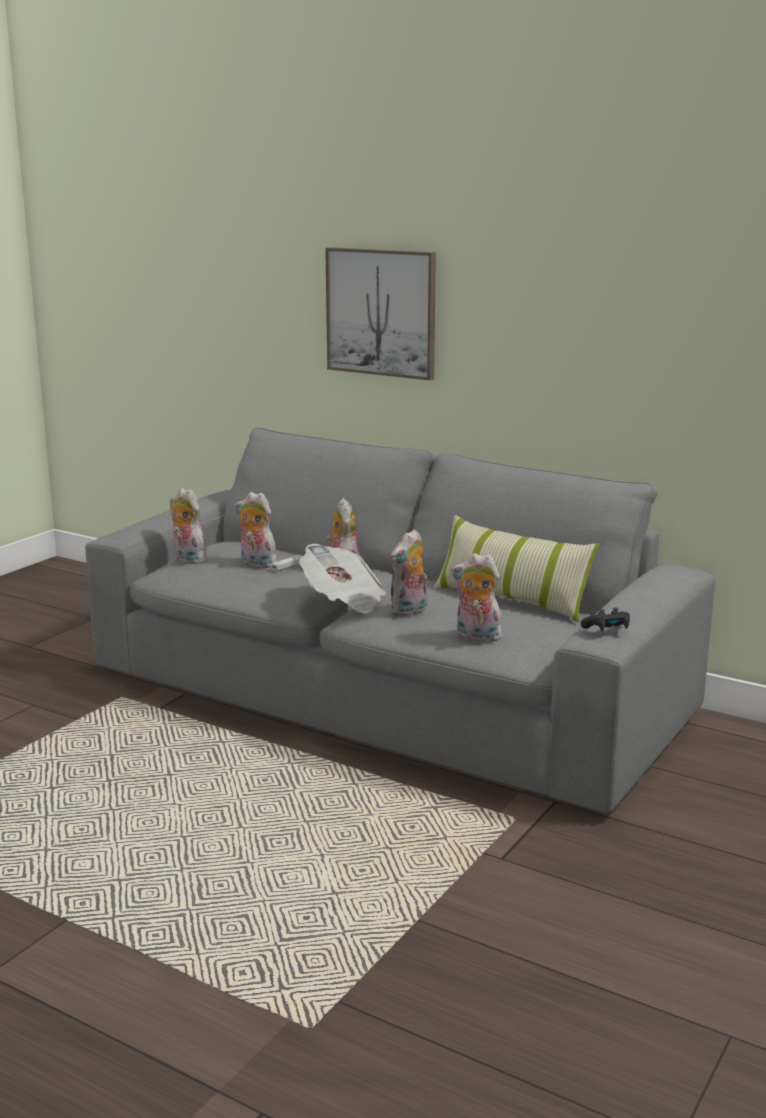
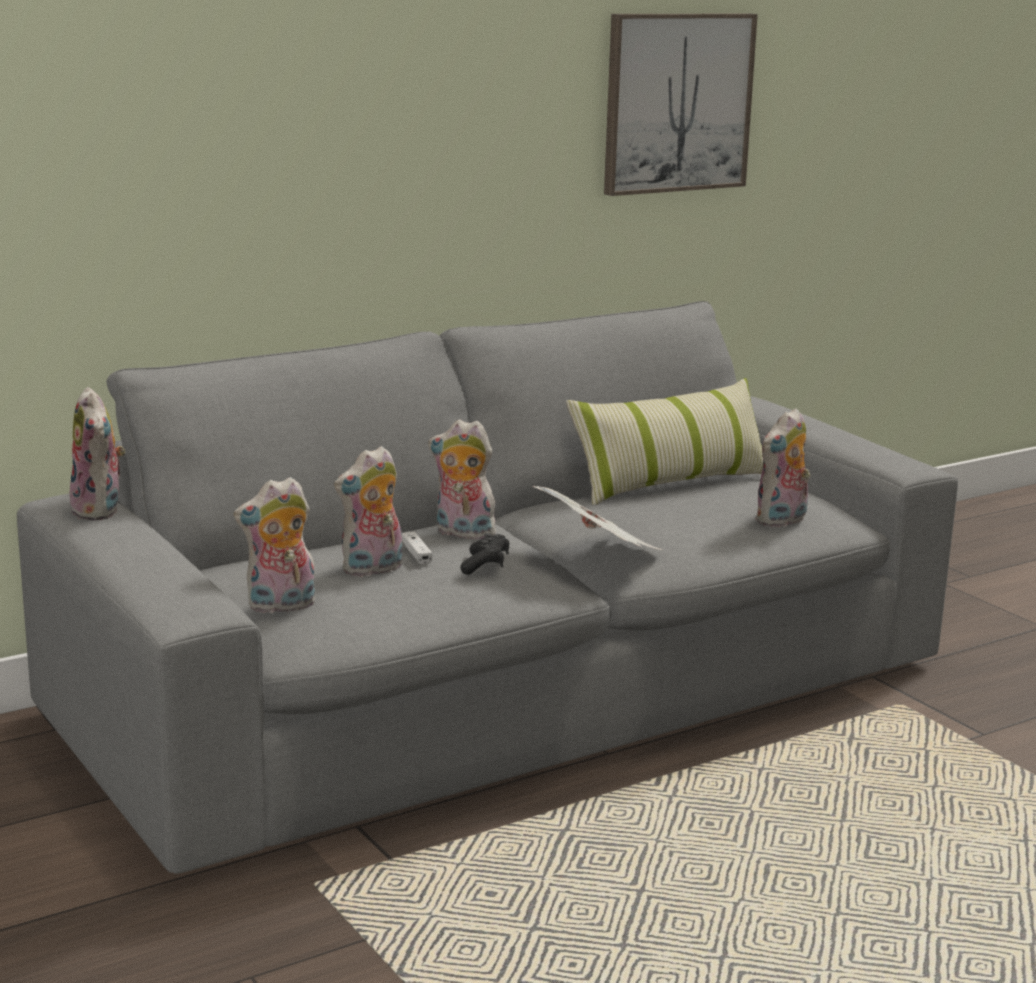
camera: 65 degrees left, 0 degrees up
(381, 312) = (296, 134): picture -> picture (677, 102)
(409, 611) = (674, 529): plush toy -> plush toy (100, 511)
(607, 629) = (889, 455): black game controller -> black game controller (485, 565)

